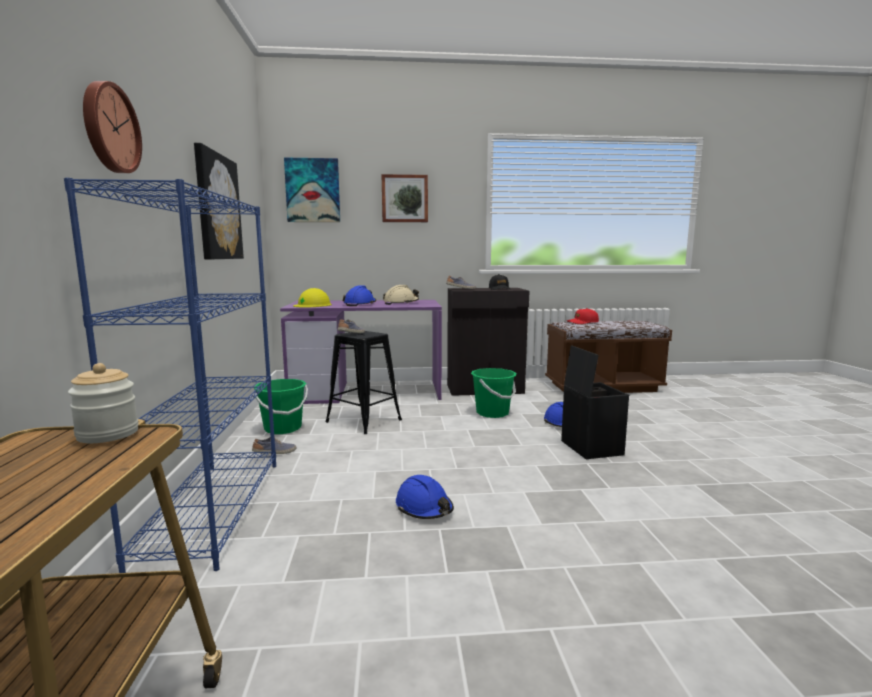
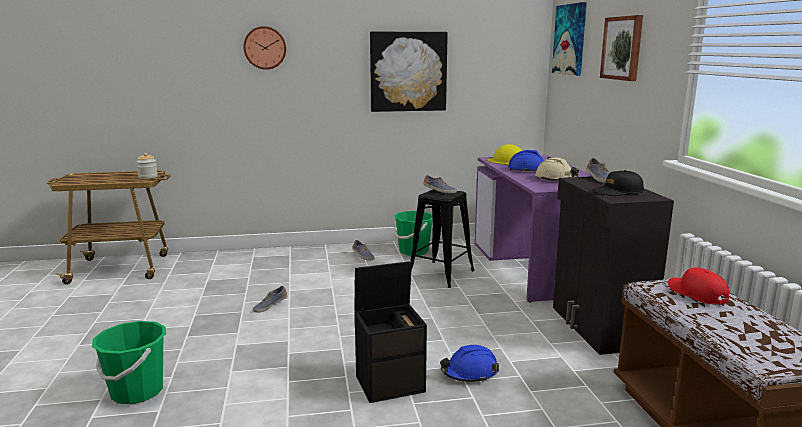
camera: 85 degrees right, 5 degrees up
(213, 509) = (284, 255): blue bookcase -> none
(424, 508) = (270, 306): blue hard hat -> shoe
(492, 413) = (493, 331): green bucket -> green bucket (137, 392)

